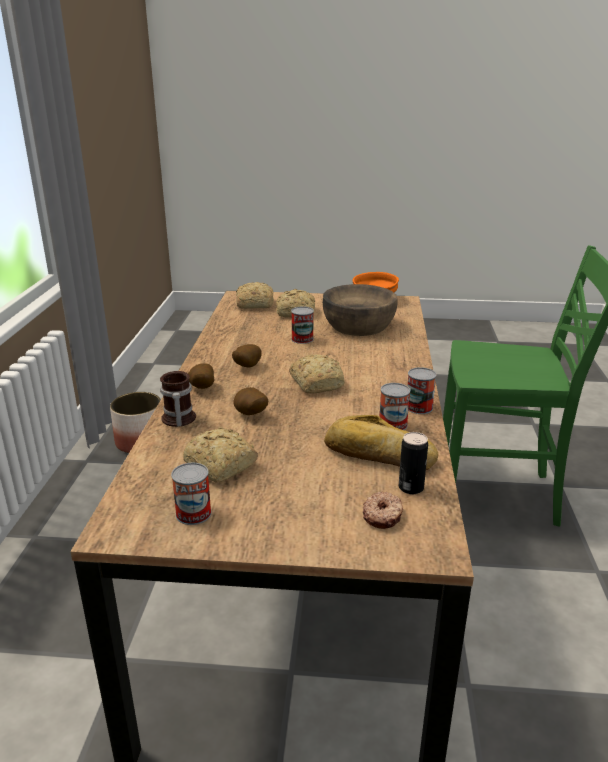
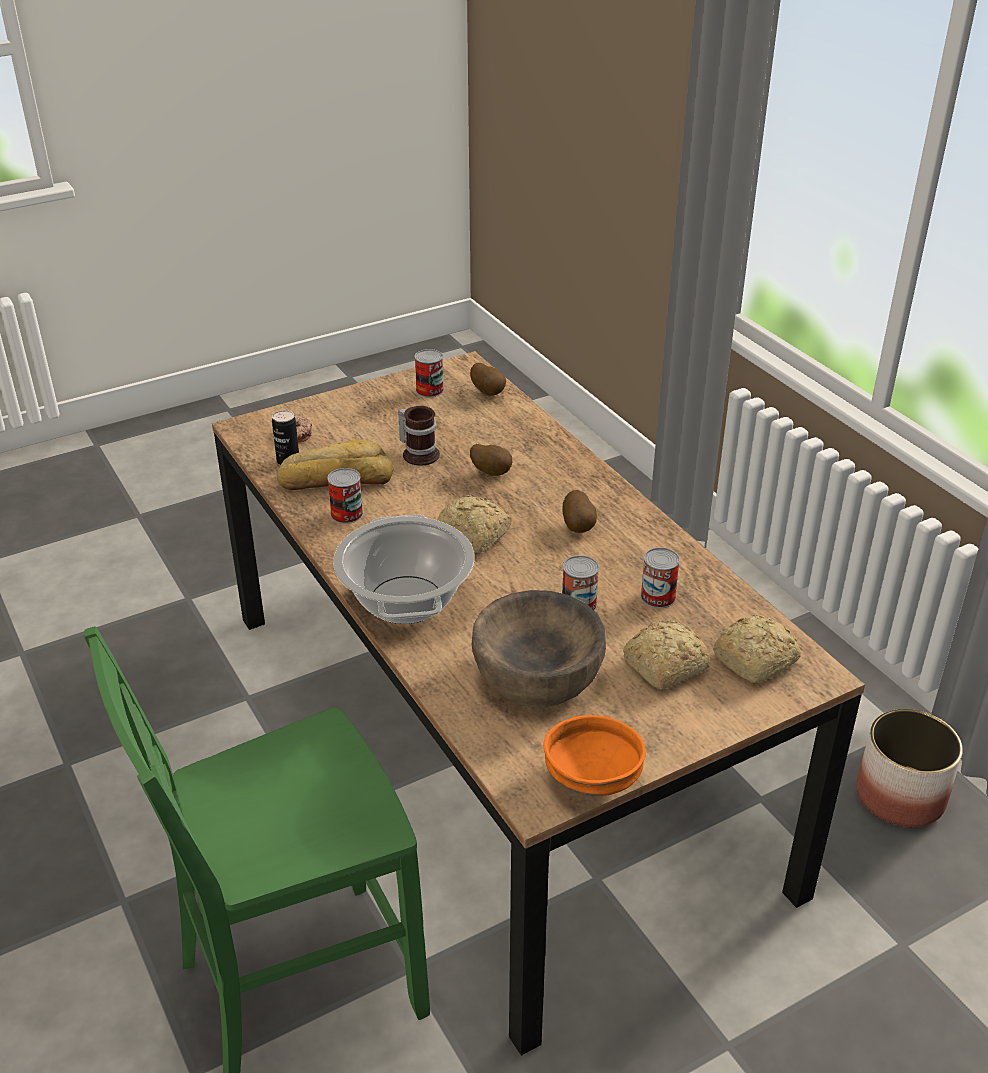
camera: 145 degrees right, 10 degrees up
(177, 420) = (548, 443): mug -> mug (419, 453)
(201, 389) = (580, 481): potato -> potato (489, 392)
(220, 466) = (454, 422): bread -> none
(396, 367) = (407, 601): none -> cooking pot
(419, 407) = (335, 546): can -> can (658, 597)

